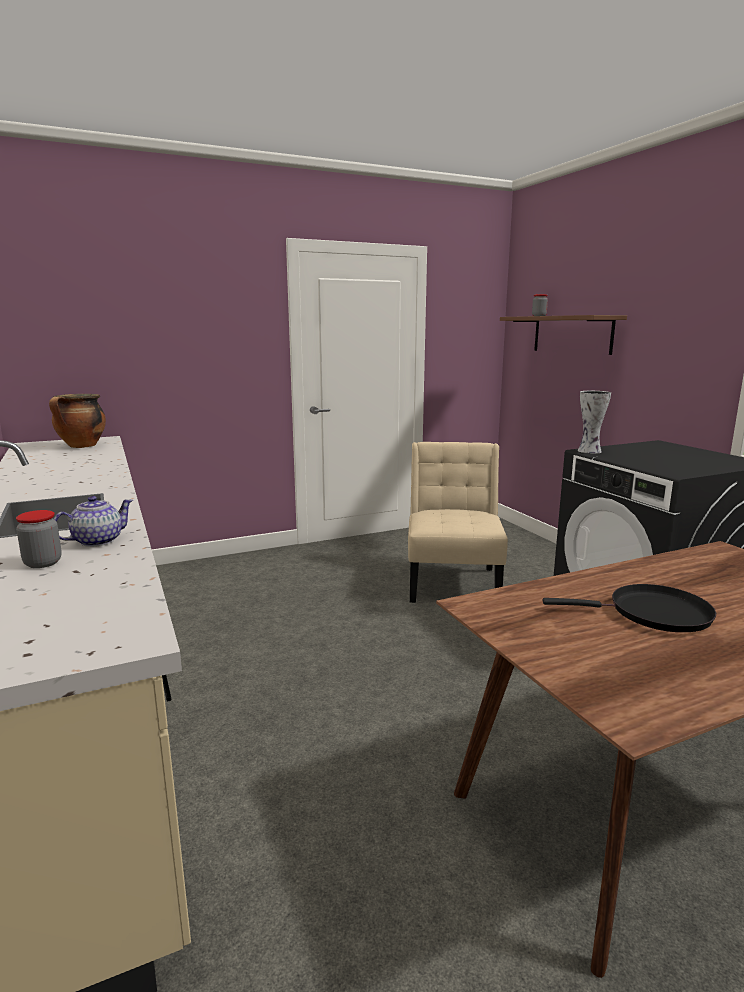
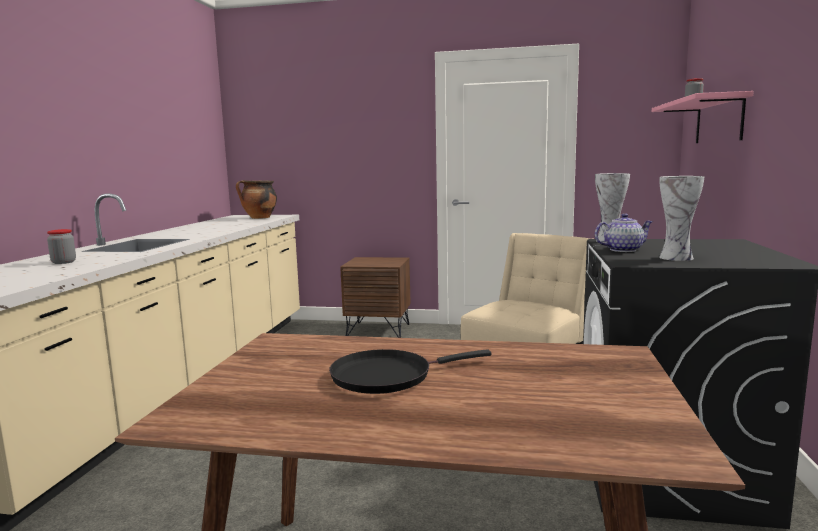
camera: 35 degrees right, 5 degrees down
(97, 541) = (112, 257): teapot -> teapot (622, 250)
(244, 564) = (378, 330): none -> brown nightstand
(572, 334) = (718, 120): brown shelf -> pink shelf
(653, 614) = (387, 376): black frying pan -> black frying pan turned 120 degrees clockwise
(683, 464) = (676, 257): none -> vase

